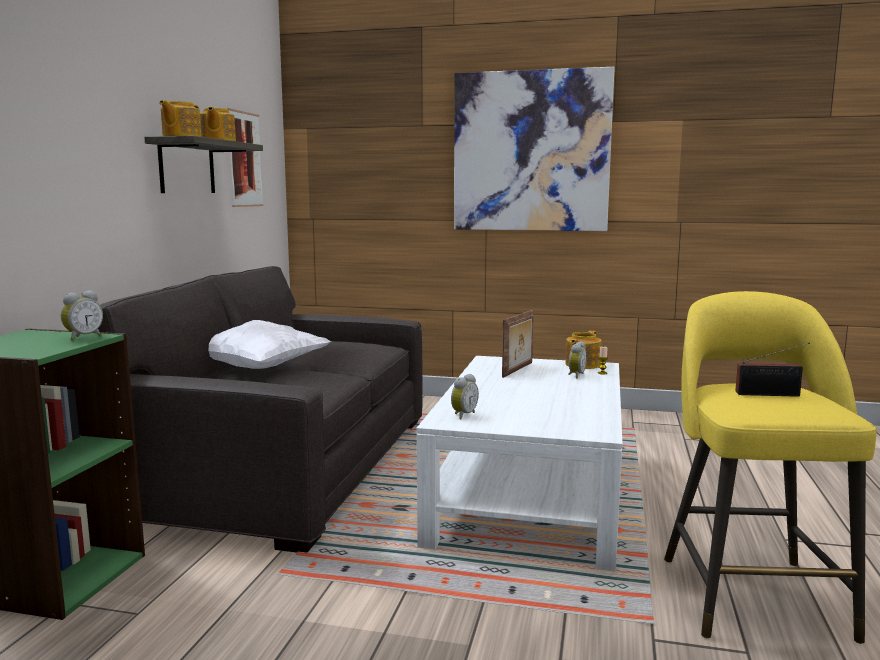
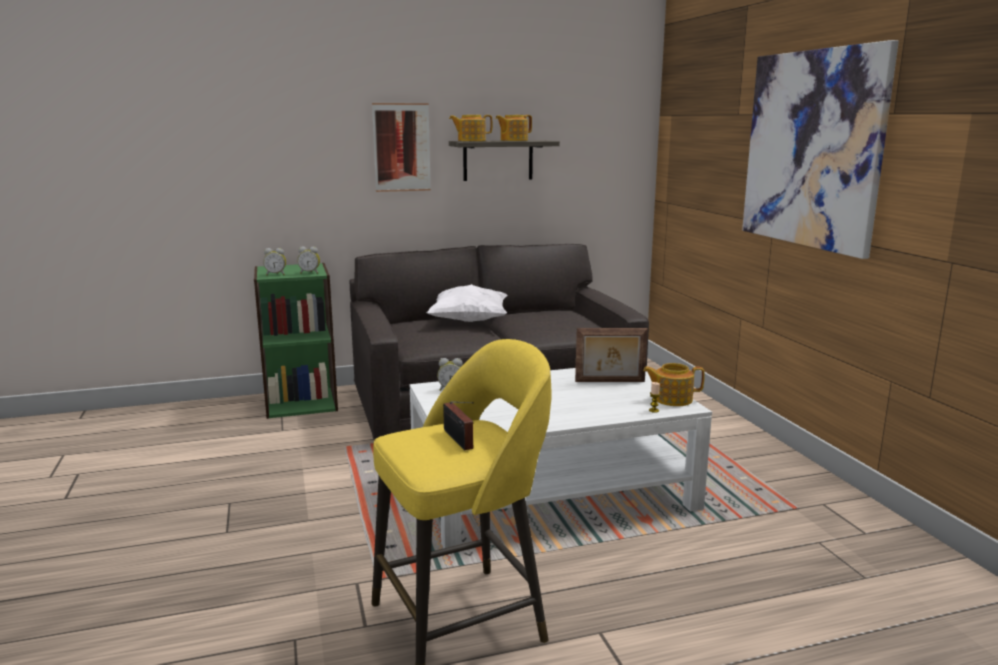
camera: 60 degrees right, 5 degrees up
(245, 159) = (583, 149): picture -> picture (401, 147)
(575, 375) = (626, 402): alarm clock -> alarm clock (276, 274)

